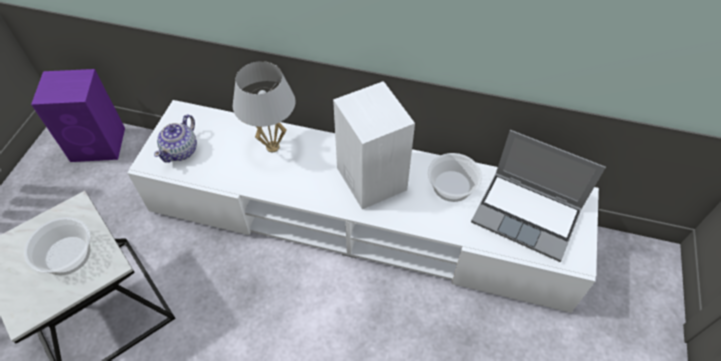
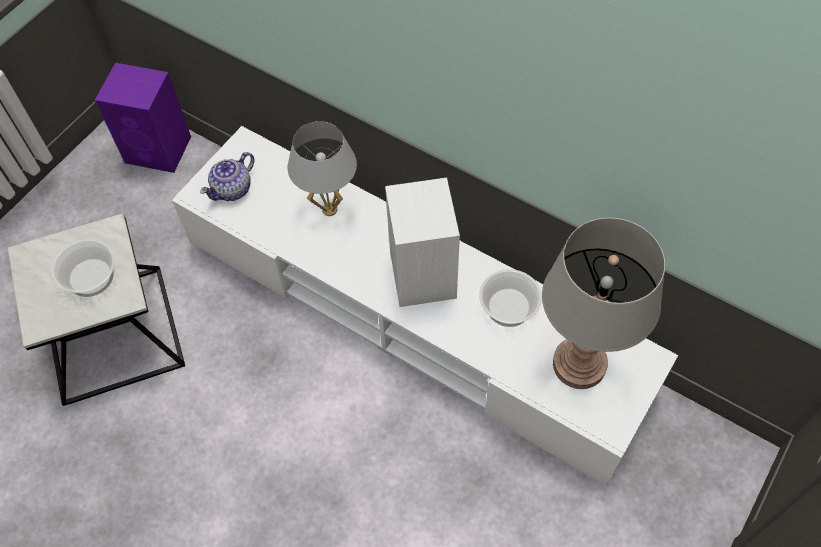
camera: 20 degrees right, 5 degrees up
(528, 215) = (579, 364): laptop -> grey table lamp

